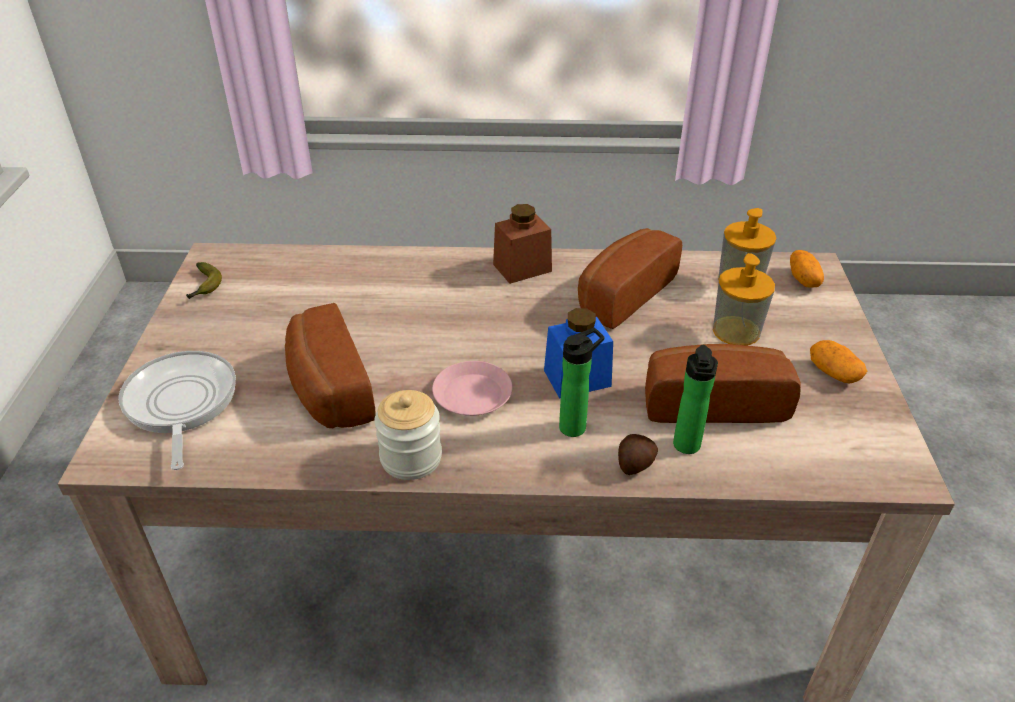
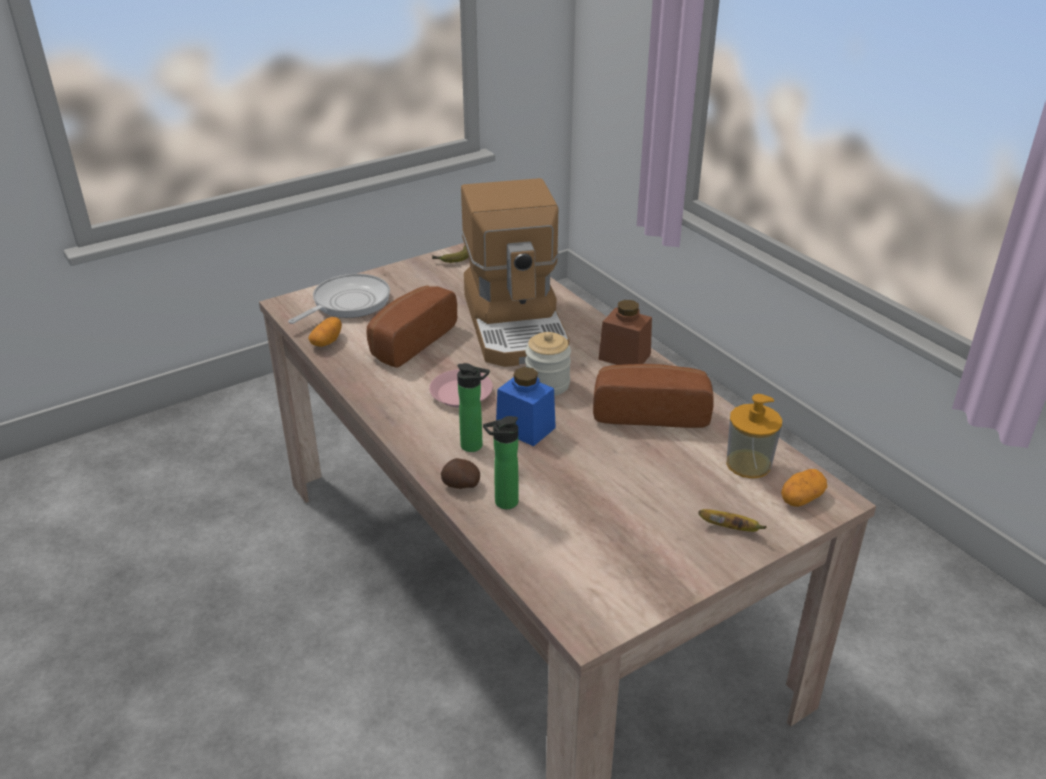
camera: 55 degrees right, 5 degrees down
(390, 303) = (517, 324): none -> coffee machine
(411, 458) = (380, 396): jar -> jar (547, 384)
(712, 401) = (568, 498): bread -> none
(736, 331) = (673, 483): soap dispenser -> none
(819, 331) = (730, 528): none -> banana
(833, 373) = (679, 553): potato -> potato (327, 341)

